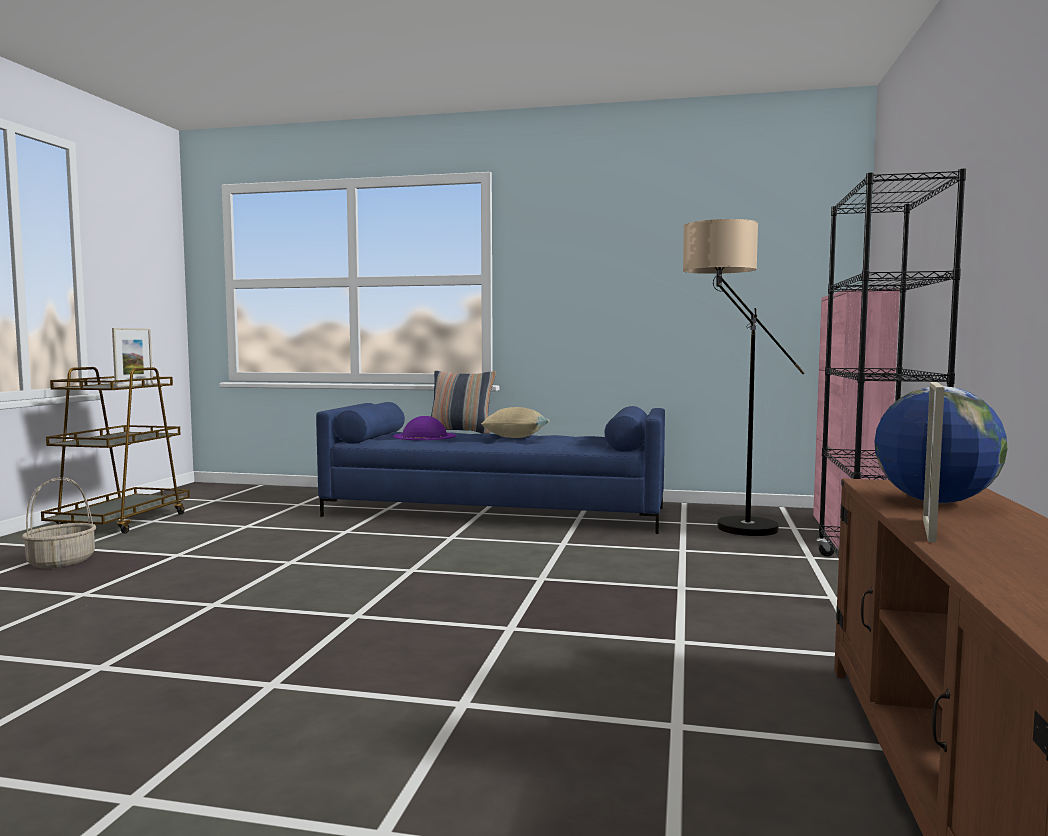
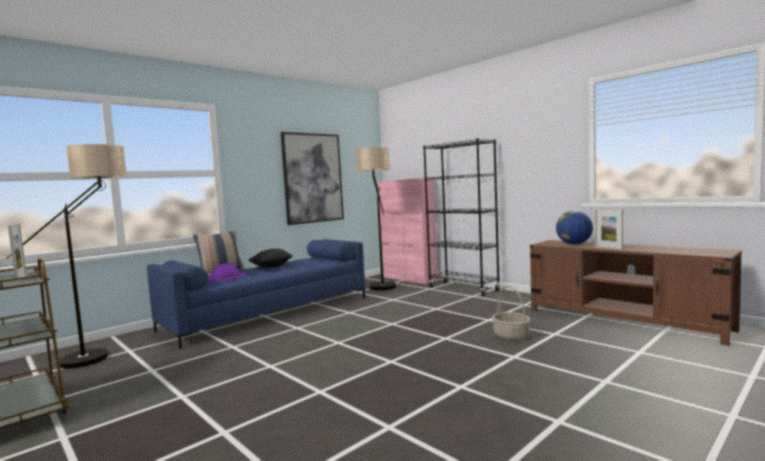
camera: 55 degrees left, 0 degrees up
(61, 562) = (106, 442): basket -> basket (511, 336)
(281, 500) = (103, 354): none -> floor lamp
(515, 437) = (271, 266): beige pillow -> black pillow
(668, 289) = (313, 178): none -> picture

